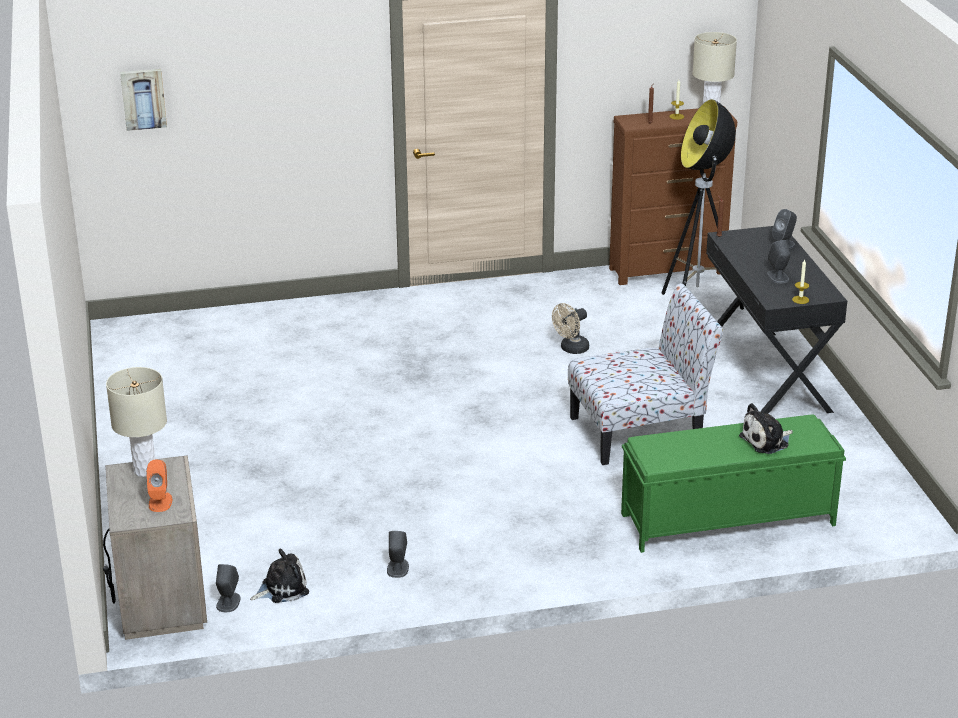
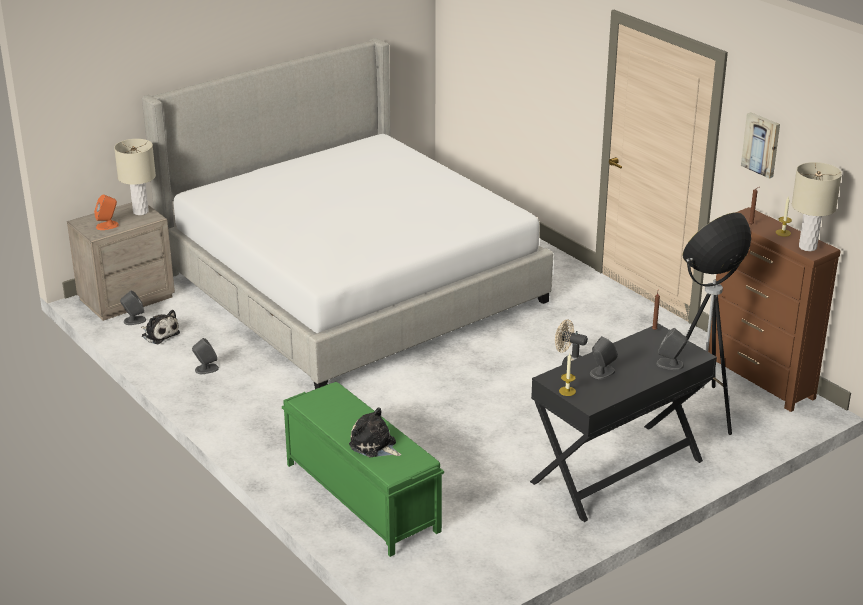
camera: 65 degrees right, 0 degrees up
(143, 98) = (472, 29): picture -> picture (761, 144)
(293, 430) = (351, 285): none -> bed
(640, 431) = (466, 426): chair -> none

